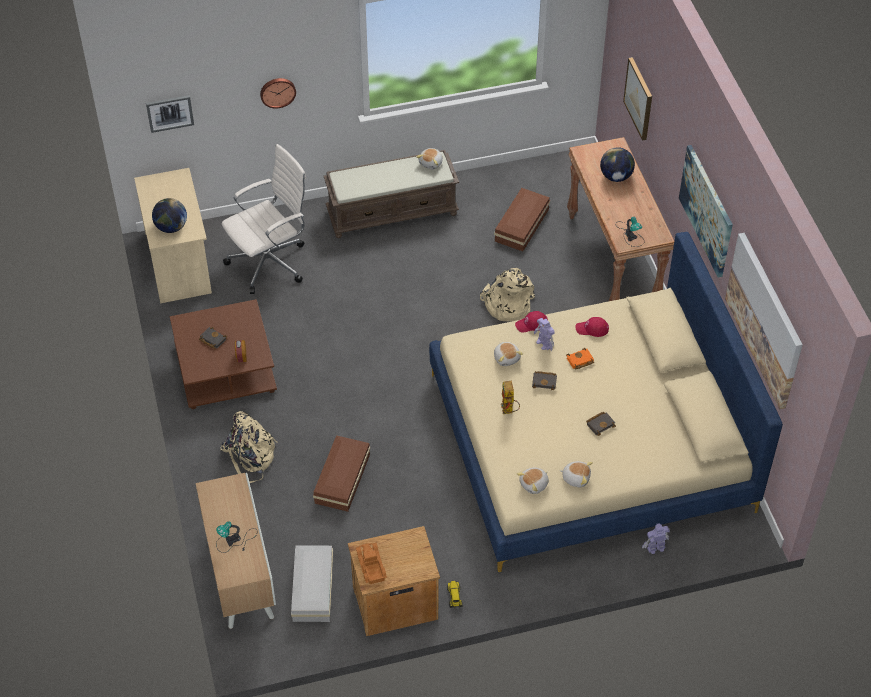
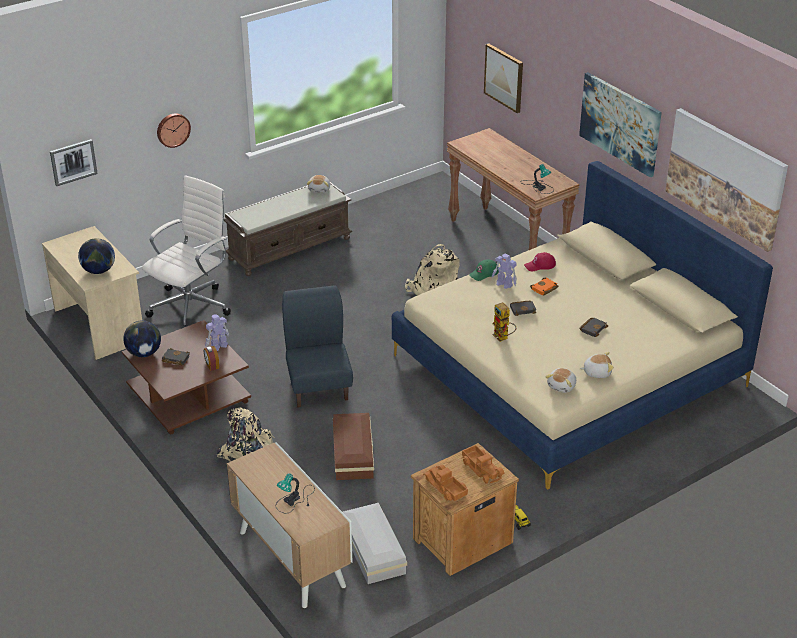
camera: 20 degrees left, 15 degrees down
(346, 391) = (318, 385): none -> blue chair
(413, 556) = (482, 468): none -> toy truck
(506, 358) = (477, 300): plush toy -> none
(523, 225) = (413, 233): brown storage box -> none
(531, 324) = (484, 273): red cap -> green cap
(616, 176) = (500, 153): globe -> globe (144, 353)
(655, 548) = (678, 434): toy robot -> toy robot (218, 346)

